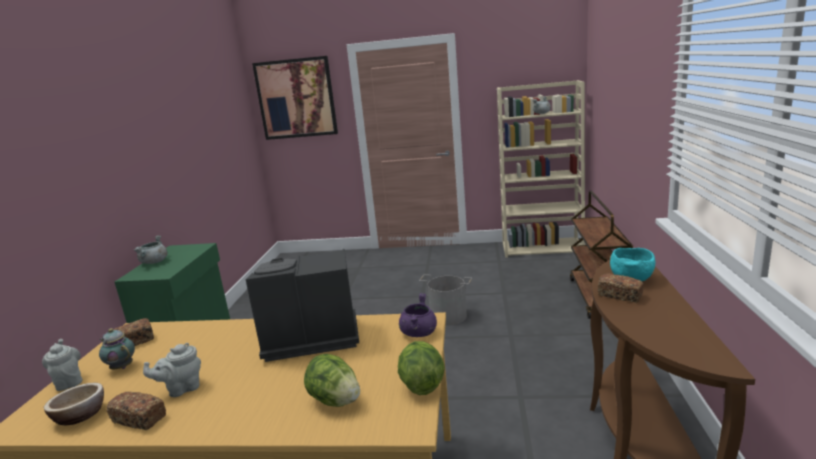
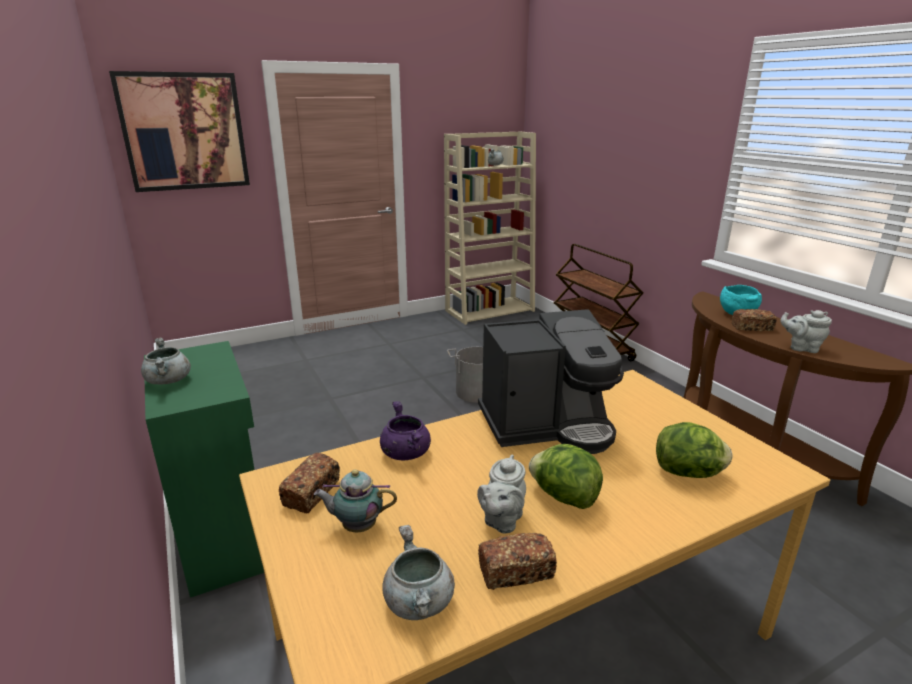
camera: 35 degrees left, 5 degrees up
(69, 381) = (303, 572): grey teapot -> grey teapot (801, 348)
(80, 415) = (419, 602): bowl -> grey cooking pot
(308, 338) = (547, 425): coffee machine -> coffee machine turned 150 degrees counterclockwise
(418, 332) = (645, 392): purple cooking pot -> purple cooking pot (405, 453)
(421, 385) = (732, 436): lettuce -> lettuce (563, 497)

